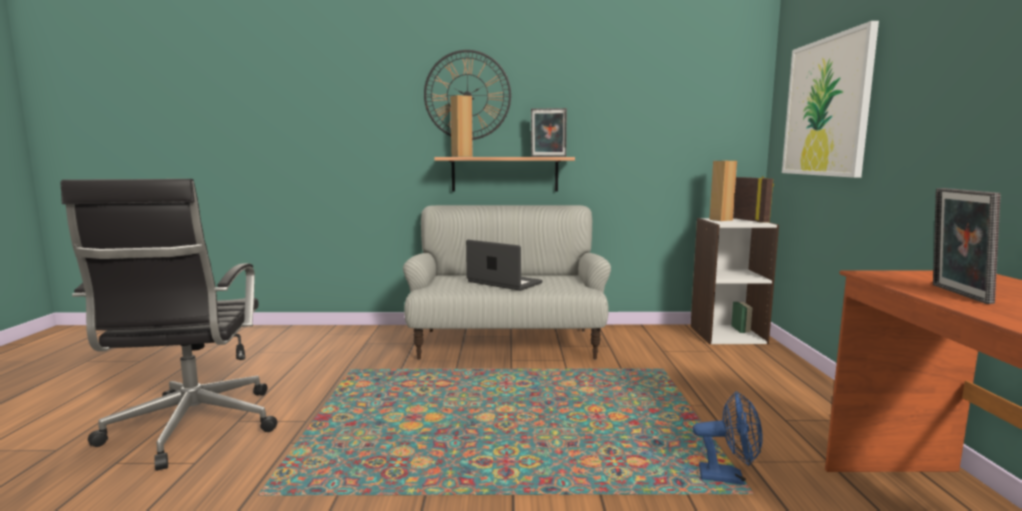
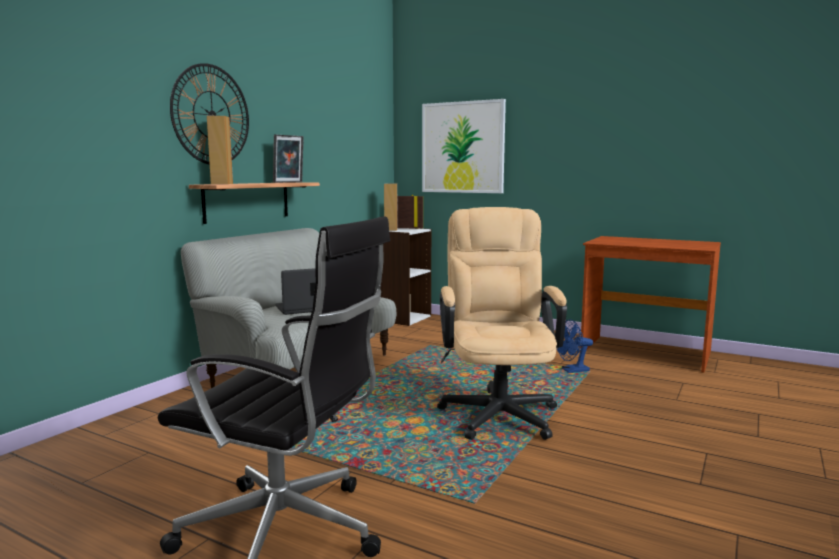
camera: 60 degrees left, 0 degrees up
(508, 454) = (498, 410): none -> beige office chair
(728, 477) = (571, 371): blue fan -> blue fan turned 150 degrees counterclockwise
(956, 294) = (642, 243): picture frame -> none

